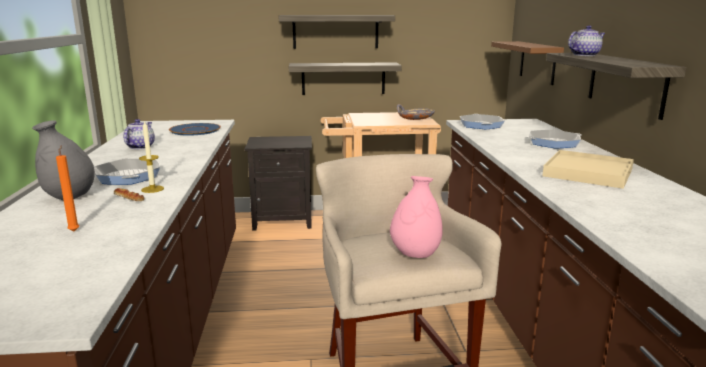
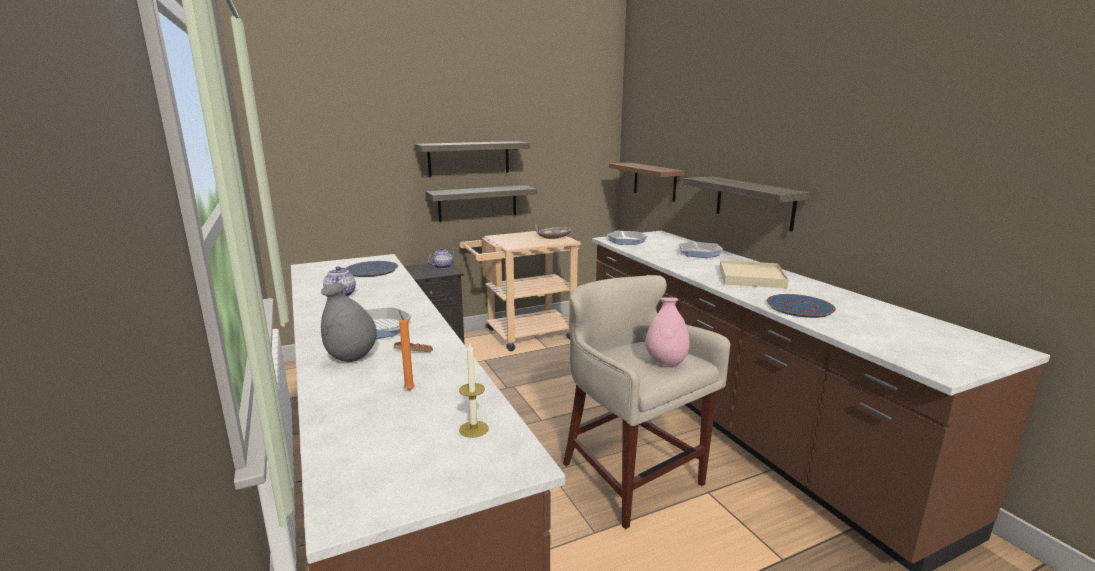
camera: 20 degrees left, 0 degrees up
(152, 189) = (422, 338): candle -> candle (473, 429)
(584, 55) = (719, 180): teapot -> teapot (442, 266)
(613, 210) = (799, 307): none -> blue plate

